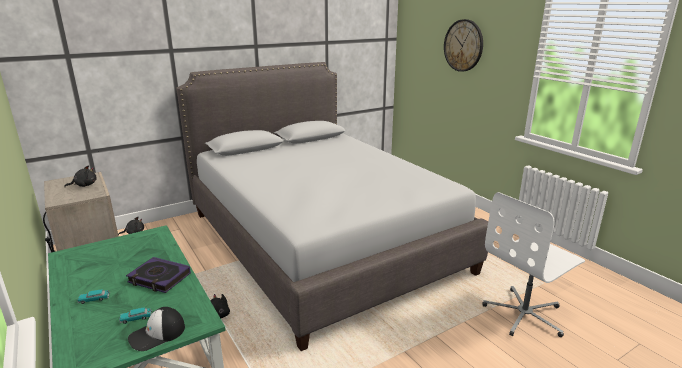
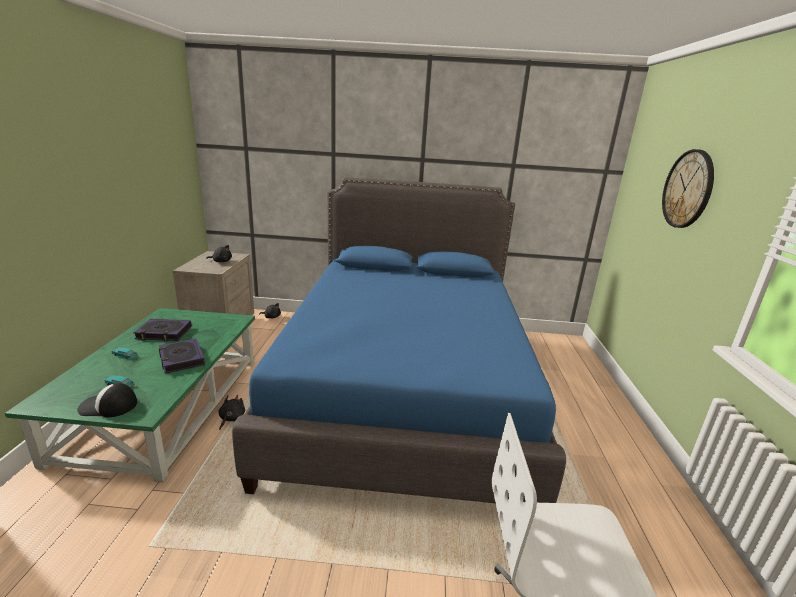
camera: 35 degrees right, 0 degrees up
(100, 269) = (164, 333): none -> book
(321, 240) = (404, 388): grey bed -> blue bed

